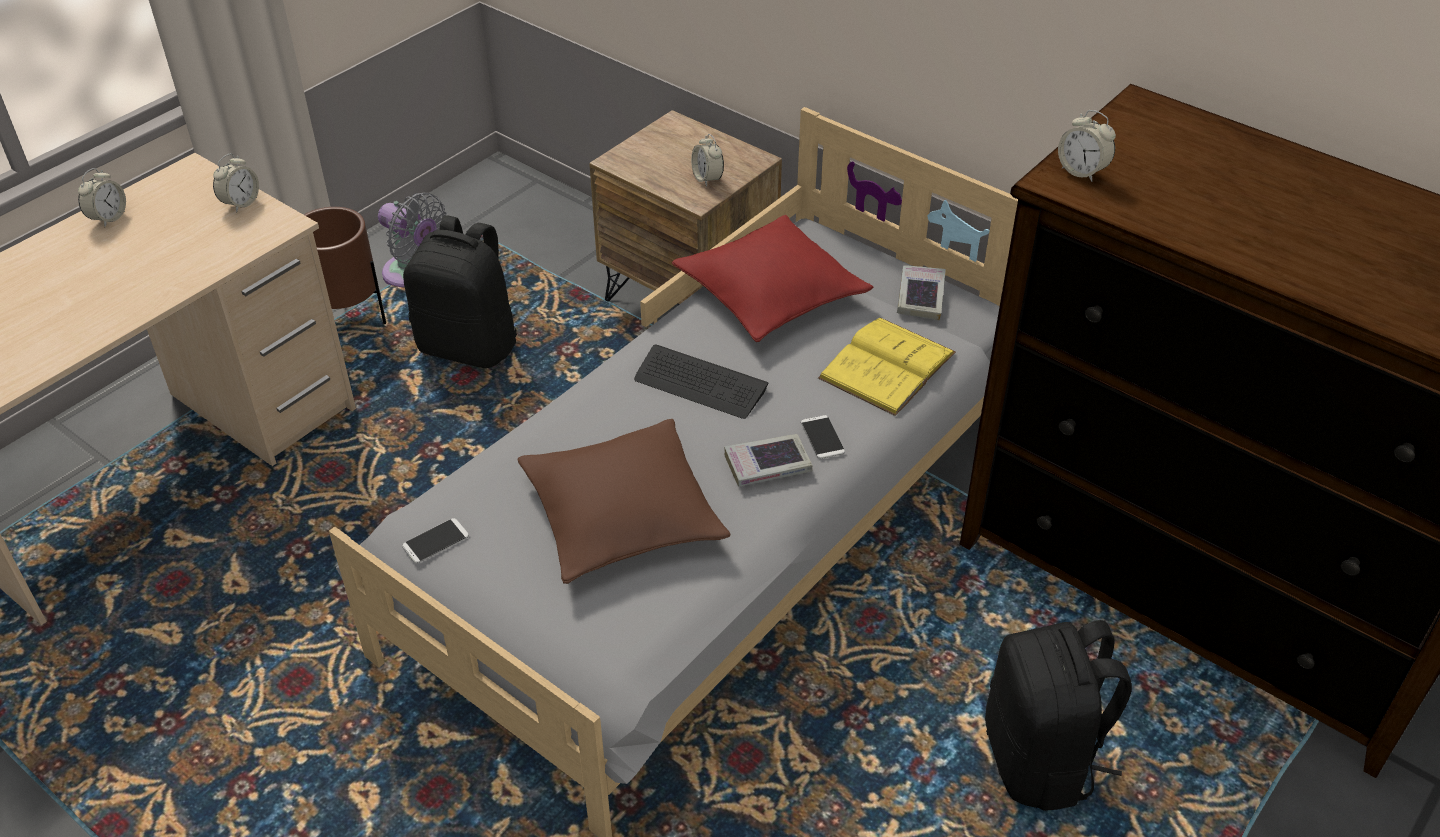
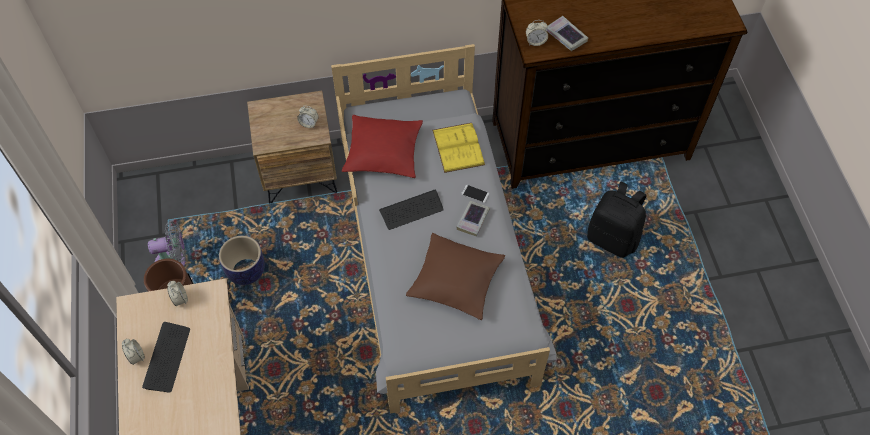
camera: 50 degrees left, 15 degrees up
(128, 244) = (167, 358): none -> keyboard
(435, 541) = (414, 348): phone -> none
(470, 346) = (246, 270): black backpack -> planter
(920, 297) = (433, 109): book -> book (566, 36)

